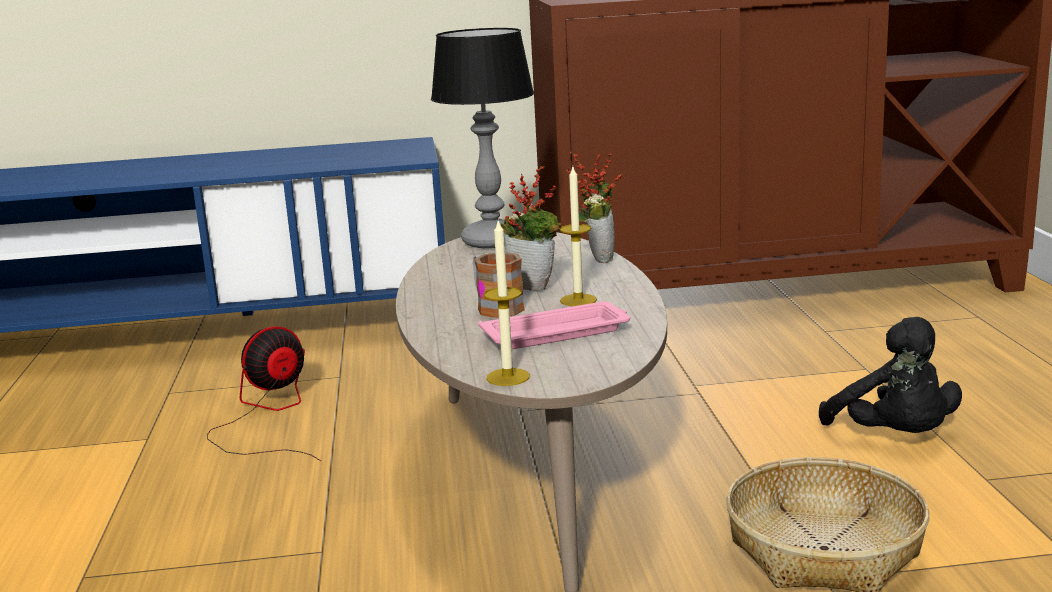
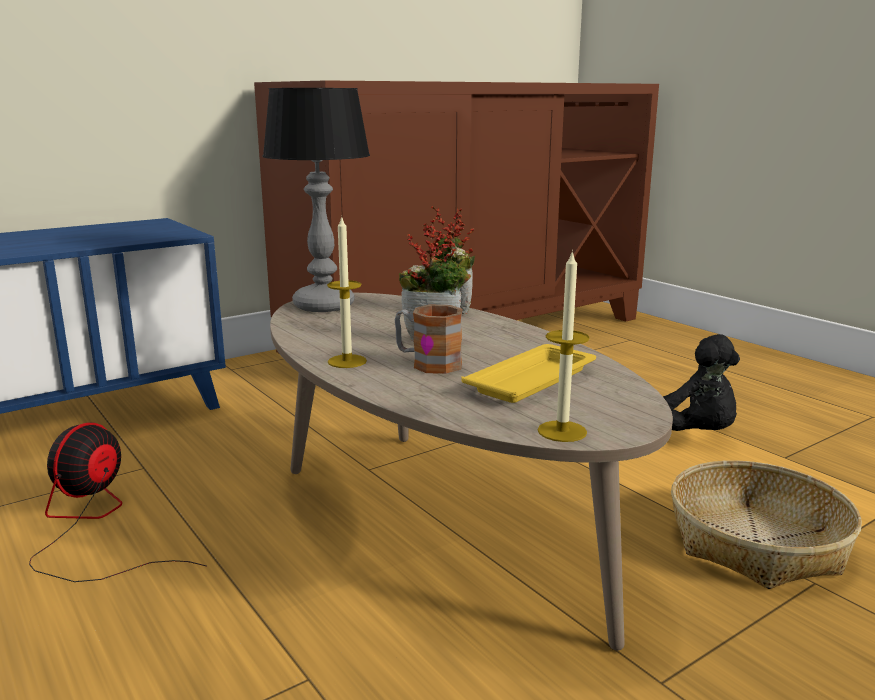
camera: 30 degrees left, 0 degrees up
(558, 333) = (533, 380): pink tray -> yellow tray
(578, 300) = (497, 347): candle -> candle (347, 361)

